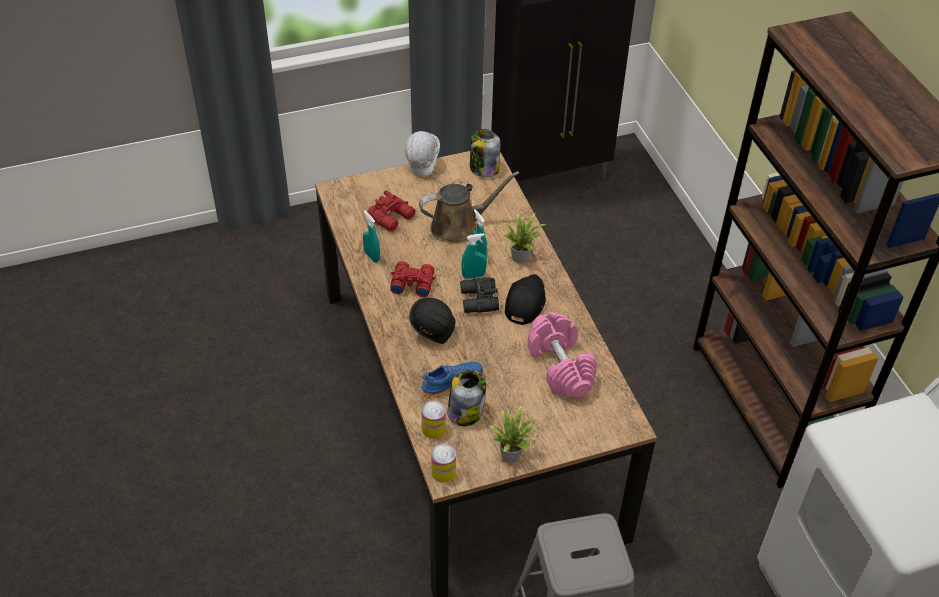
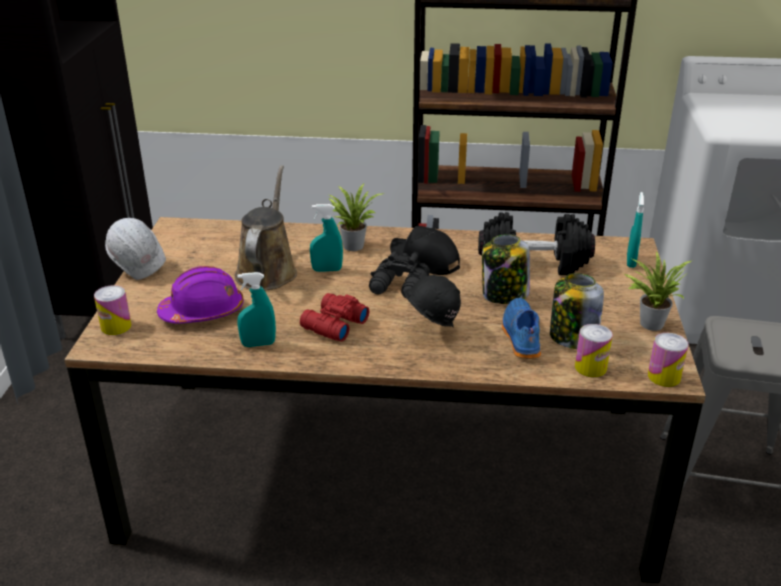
camera: 65 degrees left, 15 degrees down
(356, 188) = (116, 326): none -> can
(392, 217) = (203, 312): red binoculars -> purple hard hat
(473, 275) = (357, 280): turquoise spray bottle -> turquoise spray bottle (631, 261)
(483, 168) = (188, 232): jar -> jar (504, 295)
(561, 366) = (534, 262): pink dumbbell -> black dumbbell

